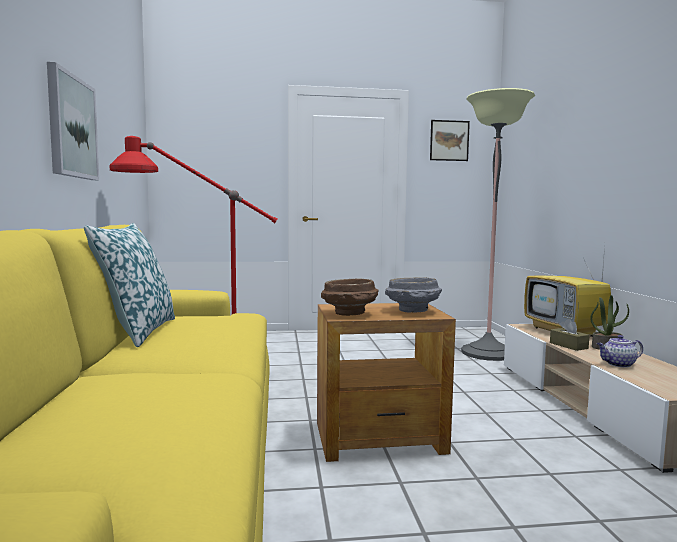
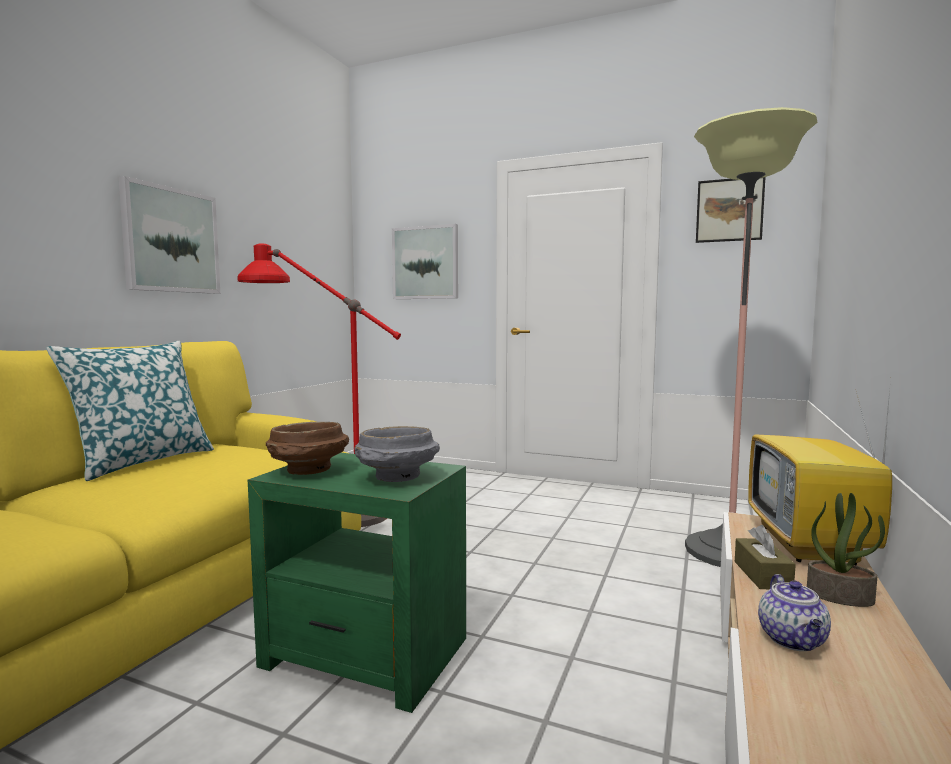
camera: 30 degrees right, 0 degrees up
(223, 161) = (425, 263): none -> picture
(380, 438) = (366, 653): brown side table -> green side table
(618, 364) = (793, 640): teapot -> teapot turned 105 degrees counterclockwise

